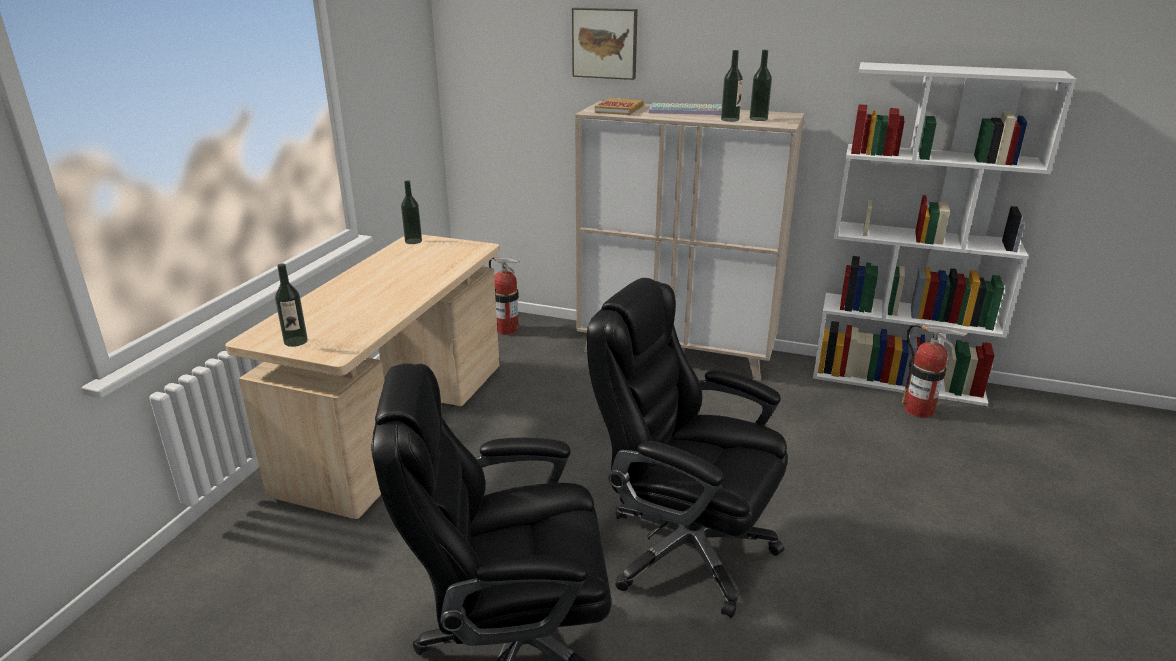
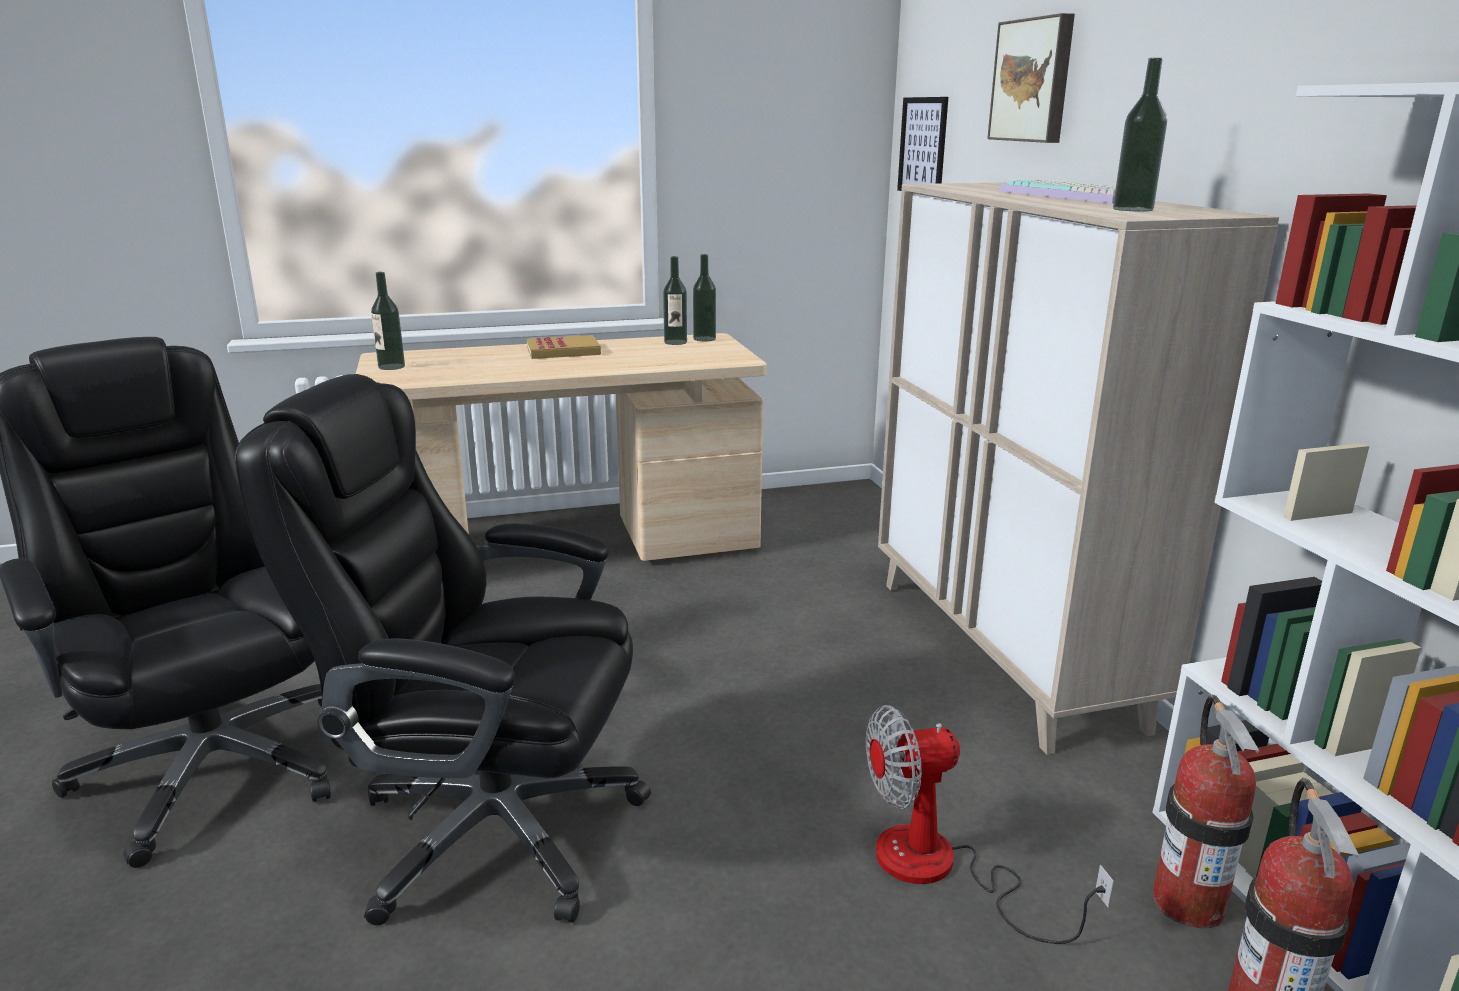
camera: 55 degrees right, 5 degrees down
(485, 78) = (923, 146): none -> picture
(507, 329) = (857, 524): fire extinguisher -> fire extinguisher (1188, 902)
(619, 109) = (983, 186): book -> book (563, 351)
(684, 548) = (490, 828): black office chair -> black office chair turned 75 degrees counterclockwise
(730, 119) = (1077, 205): bottle -> bottle (675, 342)
(811, 436) = (941, 870): none -> fan

